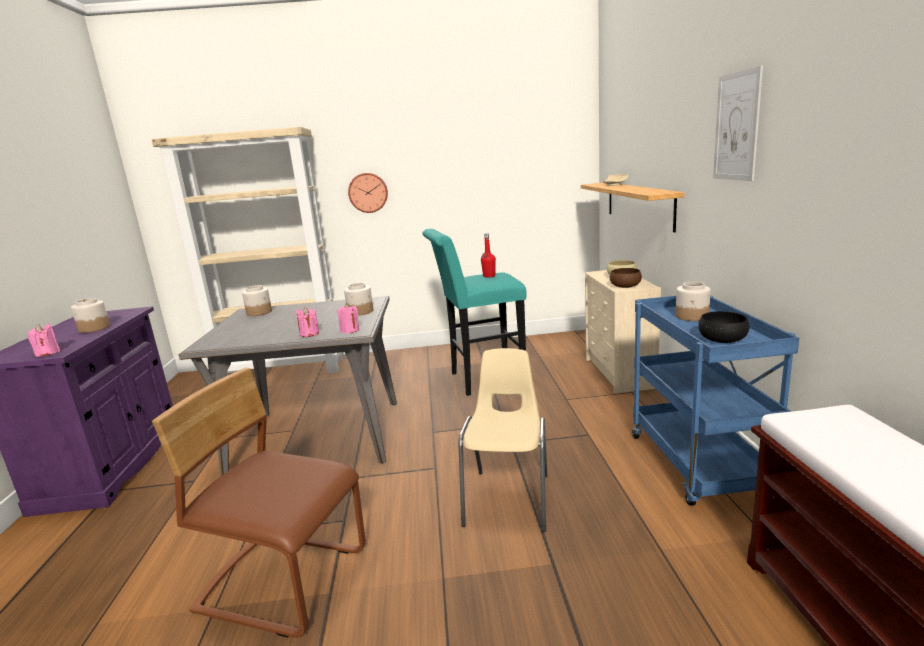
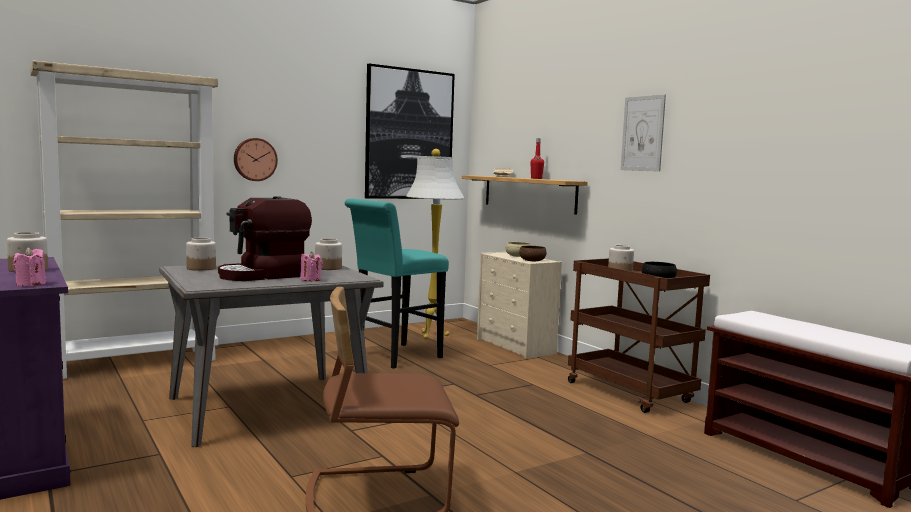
camera: 30 degrees left, 10 degrees down
(285, 325) = (264, 275): none -> coffee machine
(350, 330) = (350, 277): pink candle -> none
(489, 276) = (408, 249): red bottle -> red bottle (536, 178)
(509, 499) = (513, 425): beige chair -> none
(524, 146) = (409, 134): none -> picture
(543, 352) = (430, 336): none -> white floor lamp
(699, 466) = (631, 393): blue cart -> brown cart

